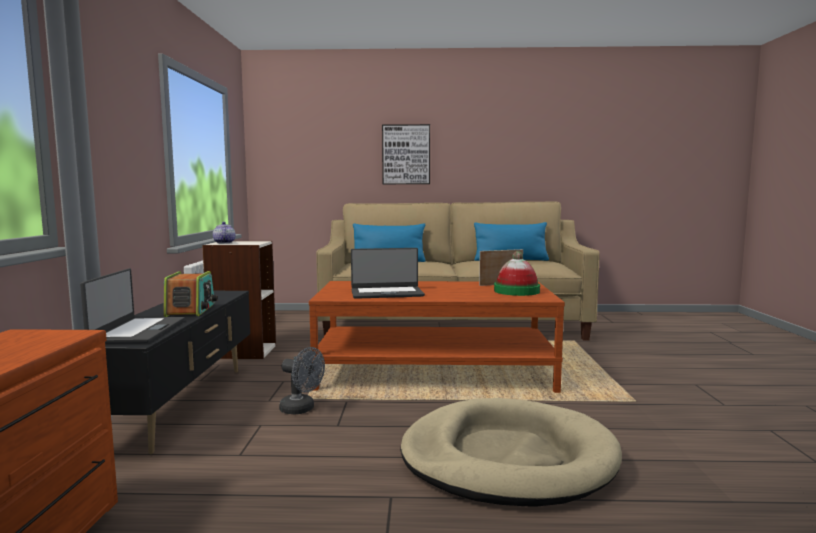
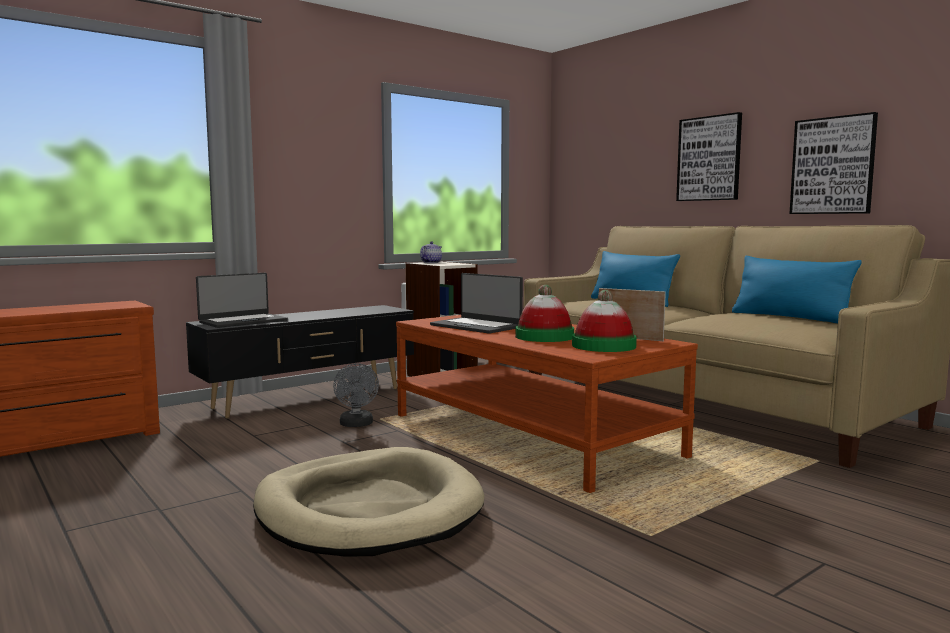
camera: 50 degrees right, 0 degrees up
(191, 310) = (319, 316): radio -> none
(462, 292) = (544, 336): none -> hat
(493, 164) = (833, 165): none -> picture

